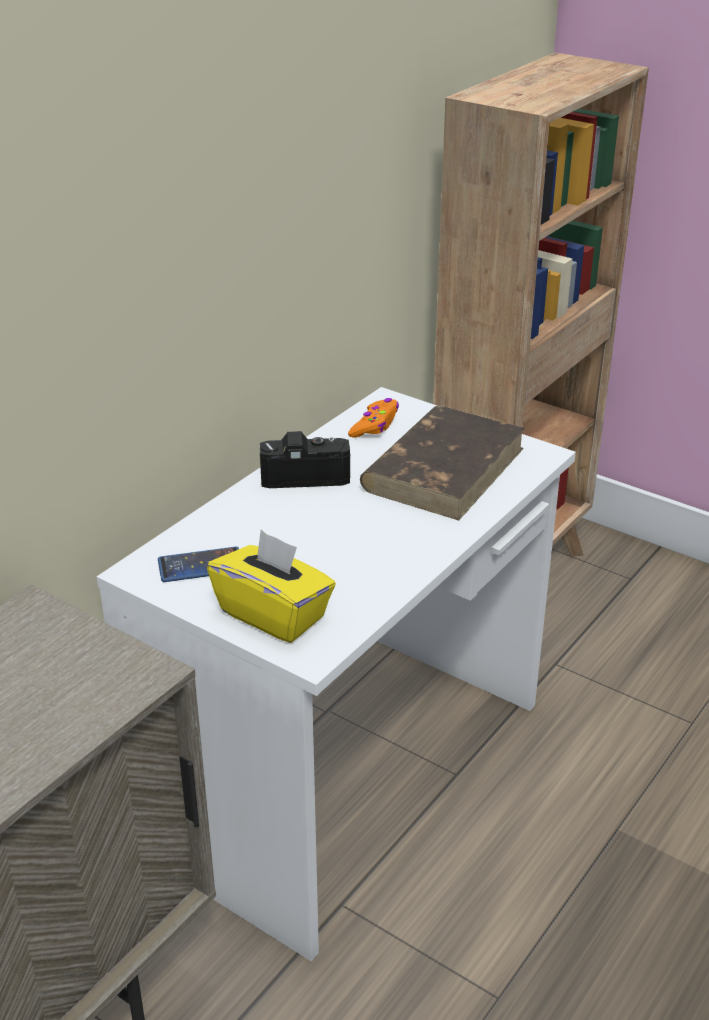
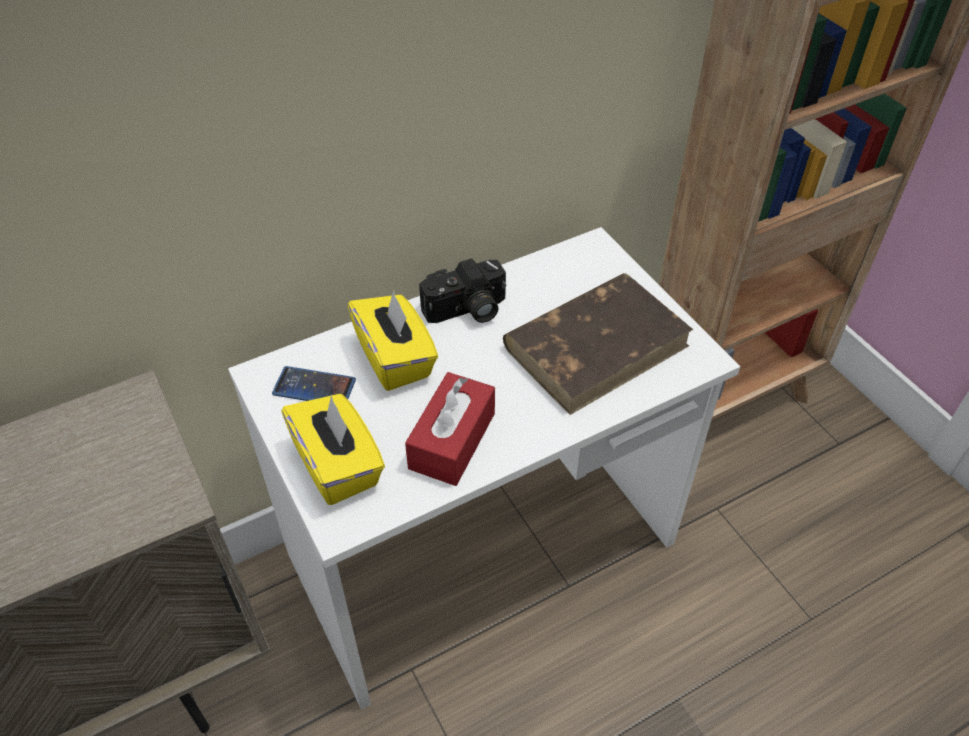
camera: 25 degrees right, 15 degrees up
(265, 524) = (395, 359): none -> yellow tissue box
(305, 473) = (467, 311): camera -> camera turned 135 degrees clockwise
(367, 566) = (452, 440): none -> red tissue box
(375, 425) = (565, 273): orange game controller -> none

